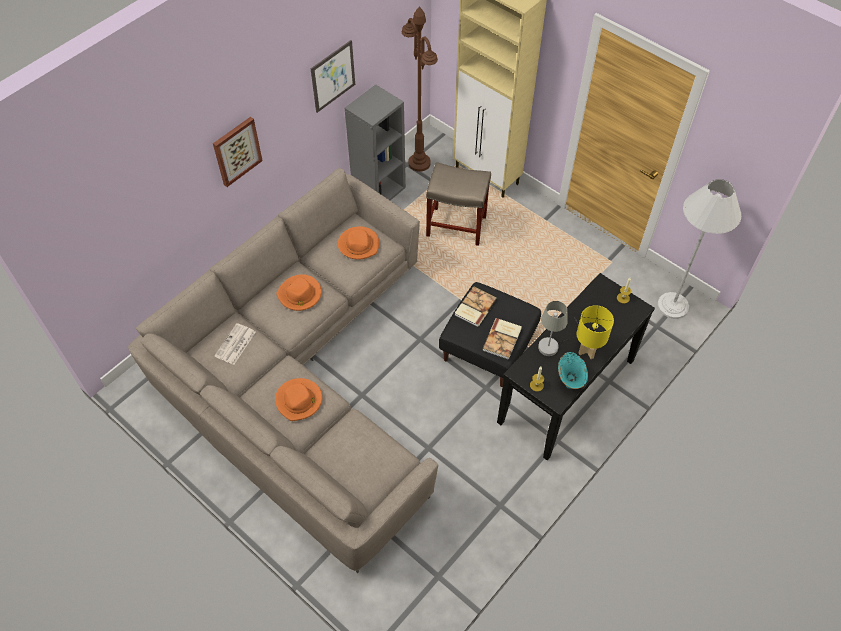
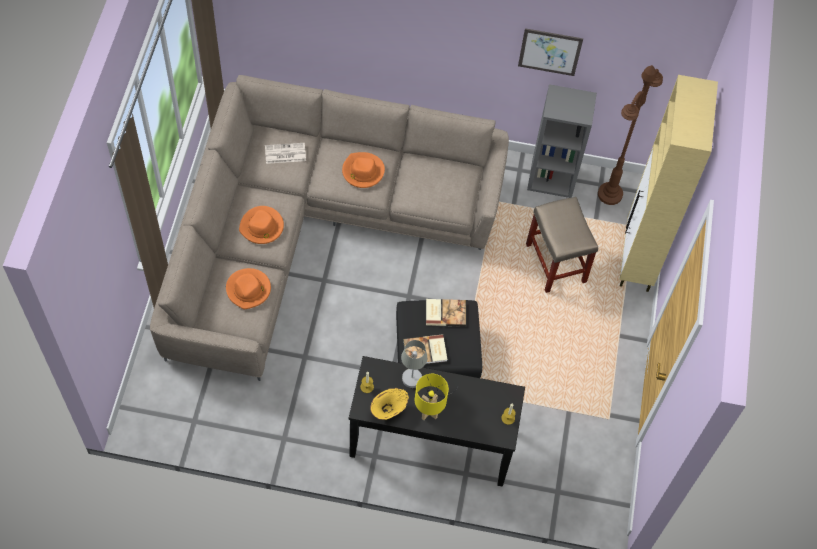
camera: 55 degrees right, 5 degrees up
(236, 151) = (417, 32): picture -> none
(359, 244) = (444, 187): orange hat -> orange hat (248, 289)
(570, 379) = (389, 411): turquoise vase -> yellow vase
(672, 306) = (593, 497): white floor lamp -> none

